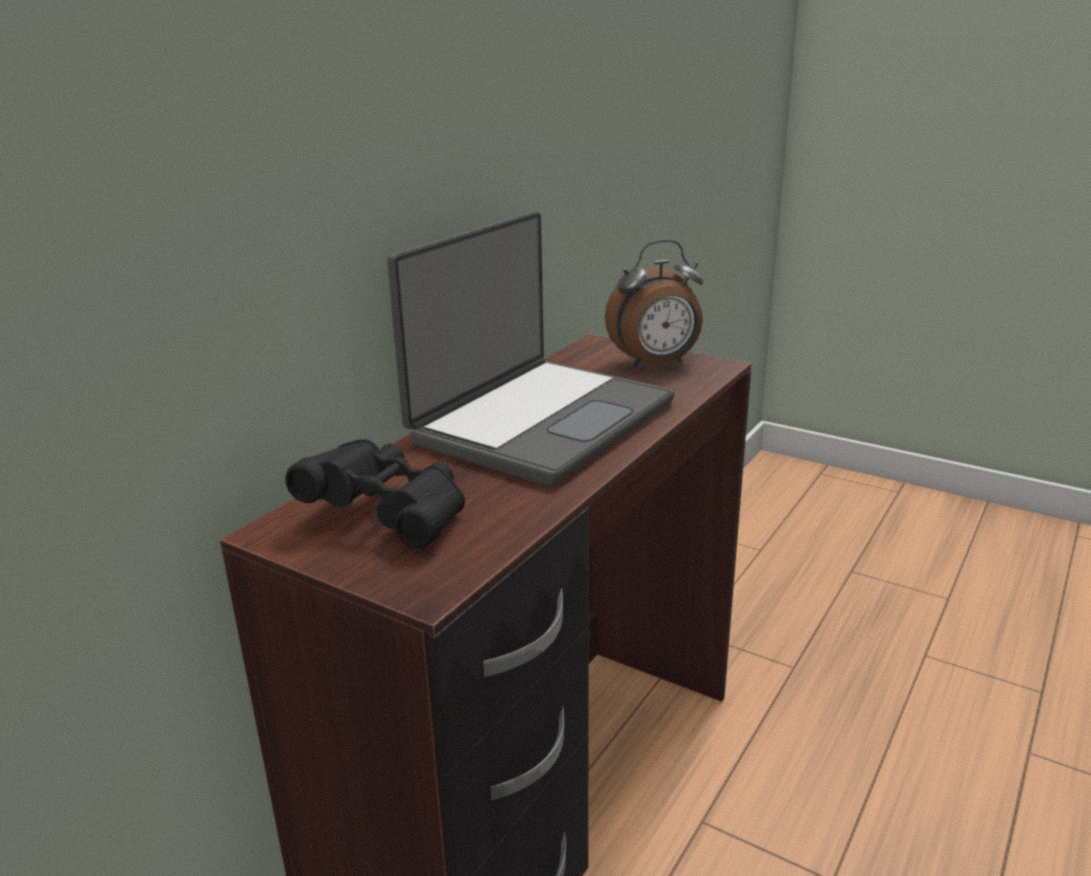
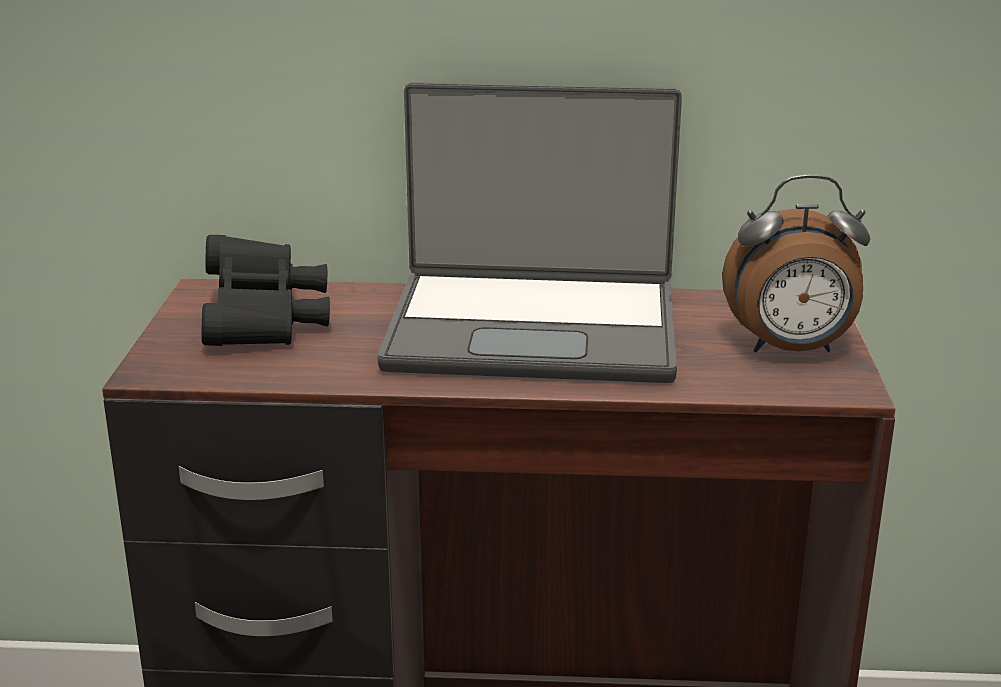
camera: 60 degrees right, 0 degrees up
(656, 364) = (790, 350): alarm clock -> alarm clock turned 45 degrees counterclockwise

